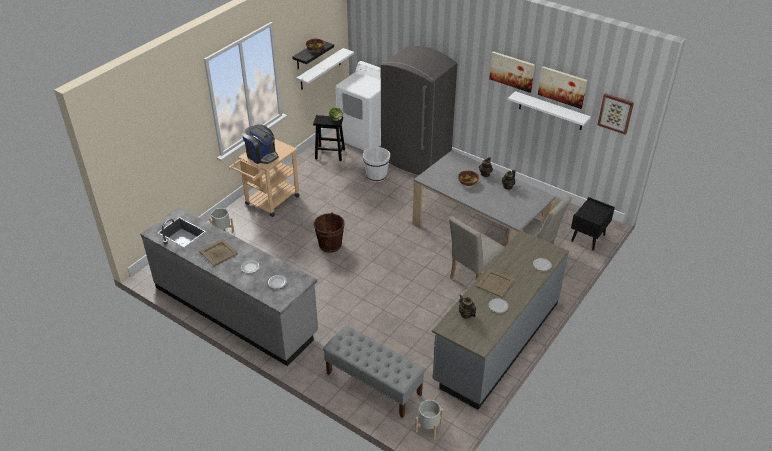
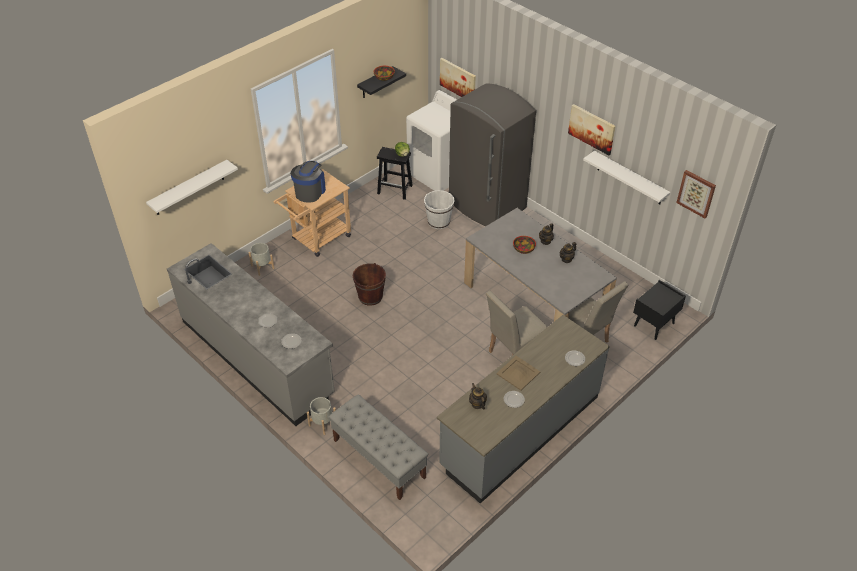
camera: 10 degrees right, 5 degrees up
(218, 252) = (239, 300): beige tray -> none
(261, 155) = (310, 191): coffee machine -> coffee machine turned 120 degrees counterclockwise
(320, 69) = (392, 97): white shelf -> white shelf (189, 188)
(428, 427) = (424, 514): grey planter -> grey planter (323, 423)
(562, 86) = (642, 155): picture -> picture (458, 79)

